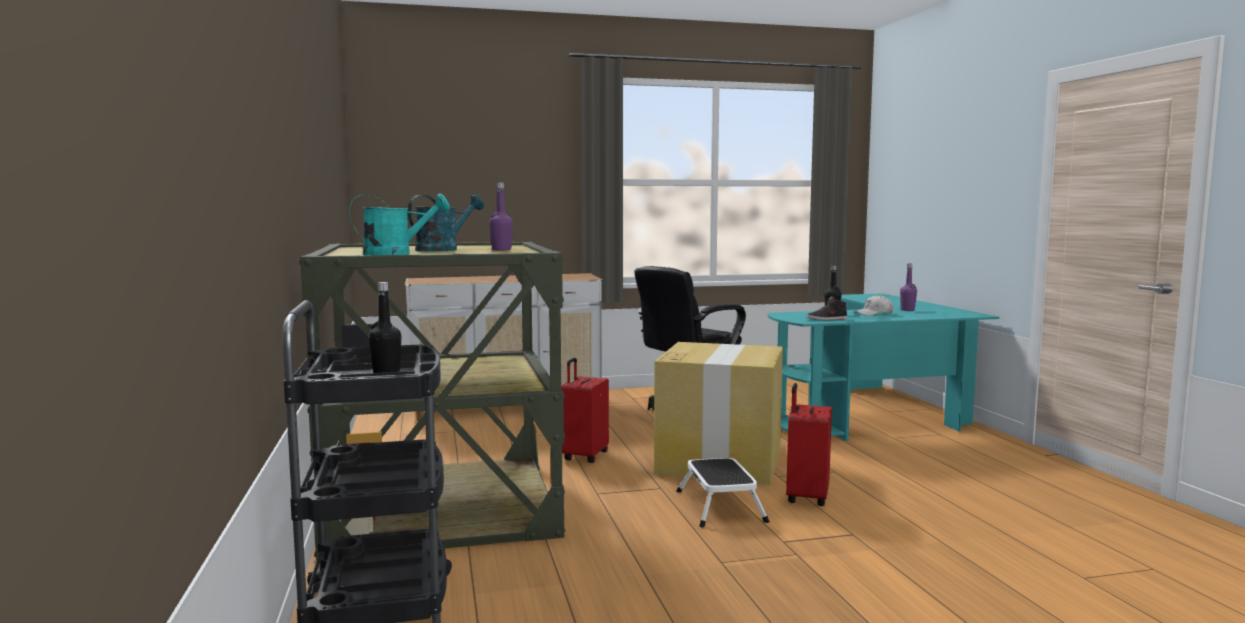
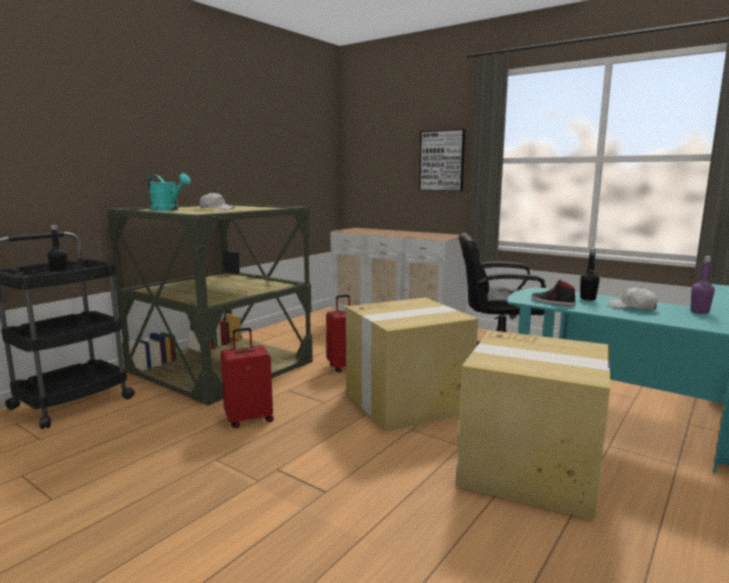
camera: 50 degrees right, 5 degrees up
(443, 250) = (216, 209): turquoise watering can -> white cap
(501, 250) = (233, 211): purple bottle -> none
(530, 180) = (442, 161): none -> picture
(719, 506) = (316, 428): black step ladder -> none
(806, 497) = (380, 451): red suitcase -> red suitcase (249, 419)
(900, 465) = (533, 469): none -> cardboard box

